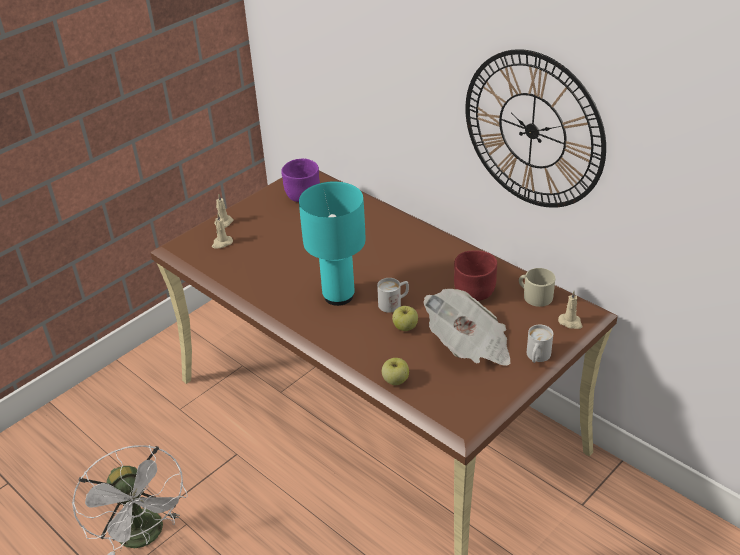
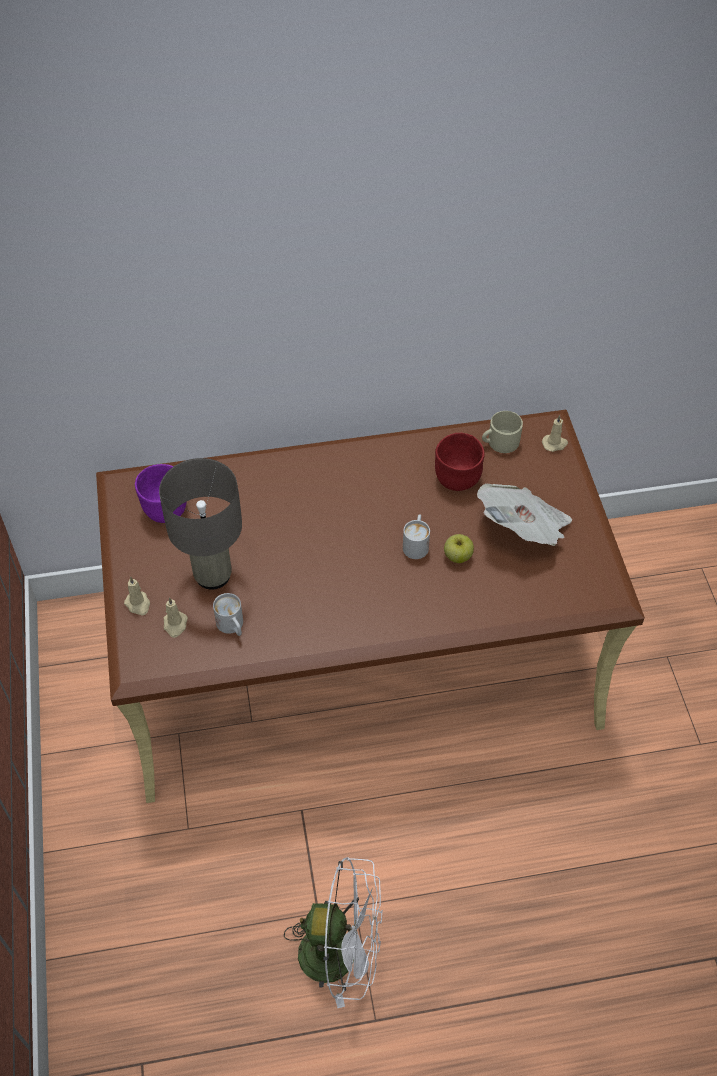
camera: 55 degrees left, 15 degrees up
(274, 237) = (214, 575): none -> grey table lamp
(337, 296) = (363, 579): turquoise table lamp -> none
(395, 380) = (521, 607): apple -> none
(532, 130) = (450, 292): wall clock -> none
(537, 357) = (577, 494): white mug -> white mug (232, 627)

